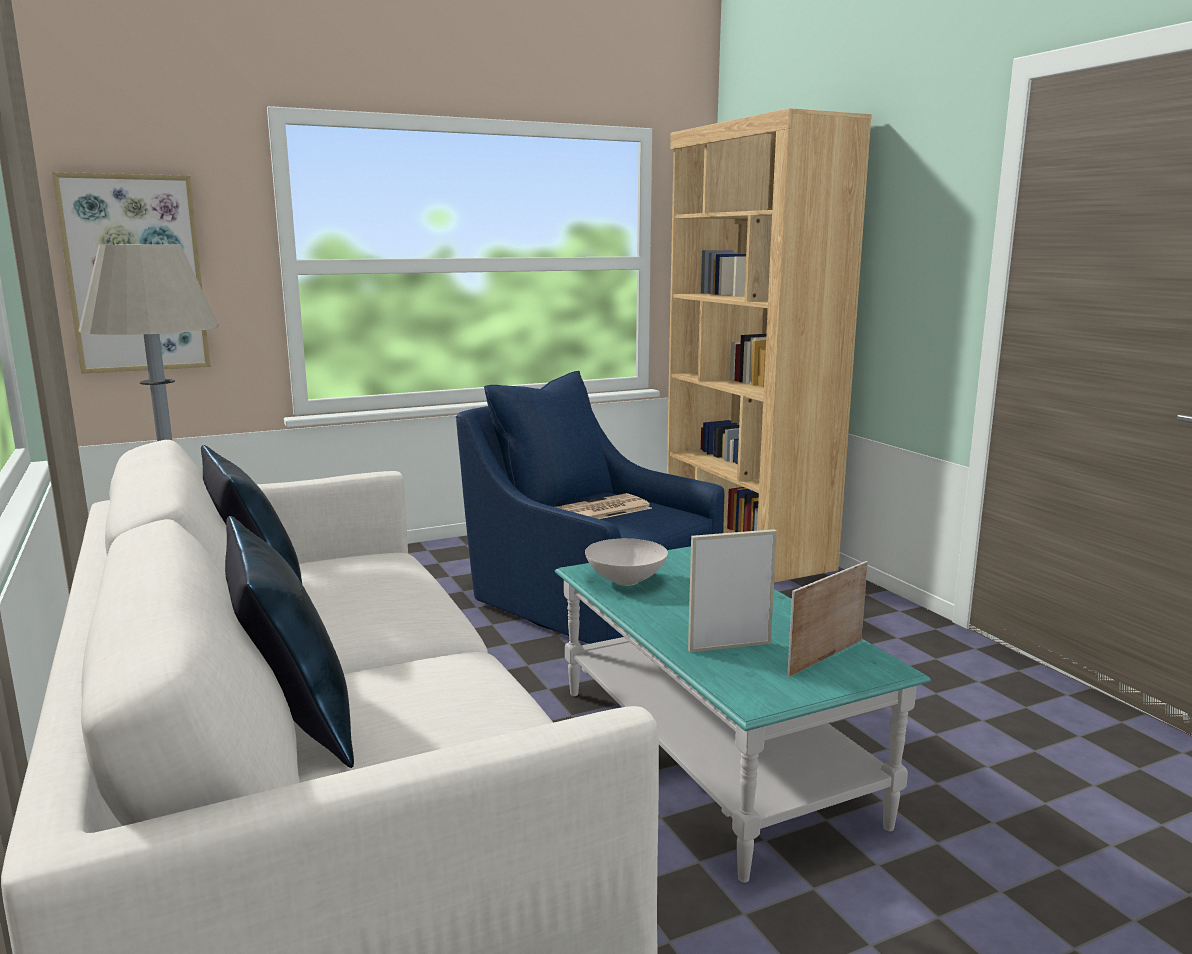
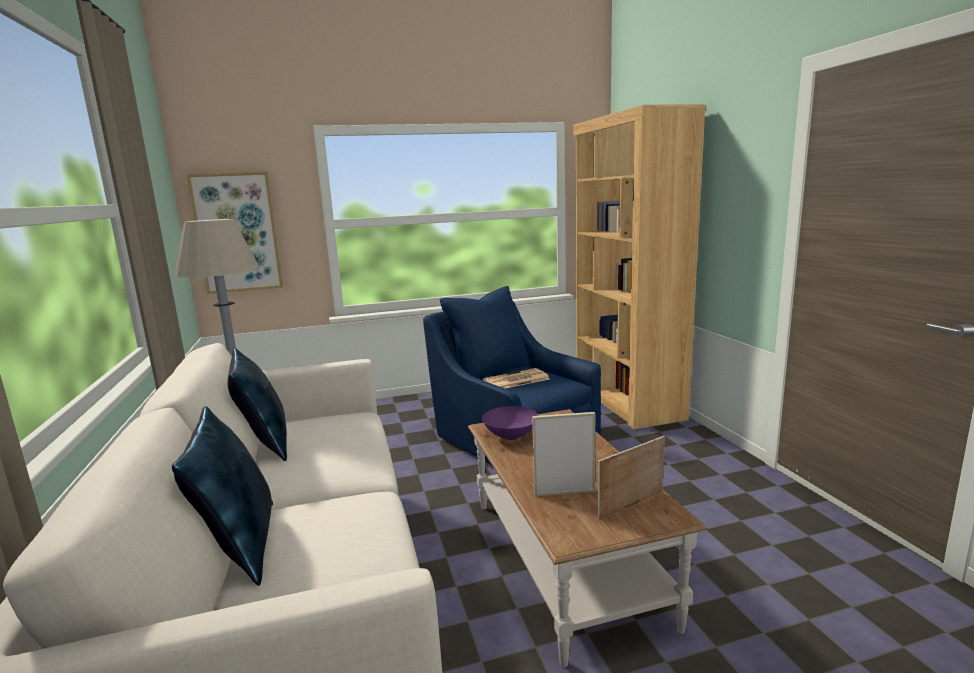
camera: 10 degrees right, 0 degrees up
(626, 581) = (511, 436): white bowl -> purple bowl
(710, 752) = (565, 559): turquoise coffee table -> brown coffee table

